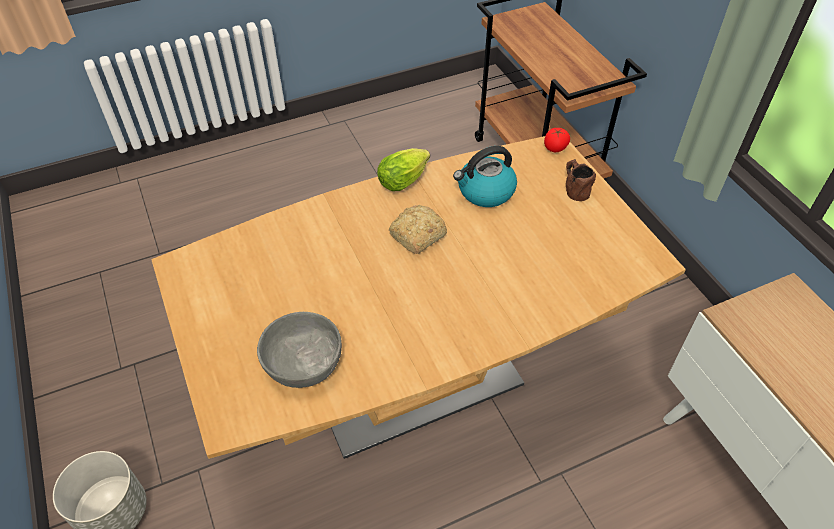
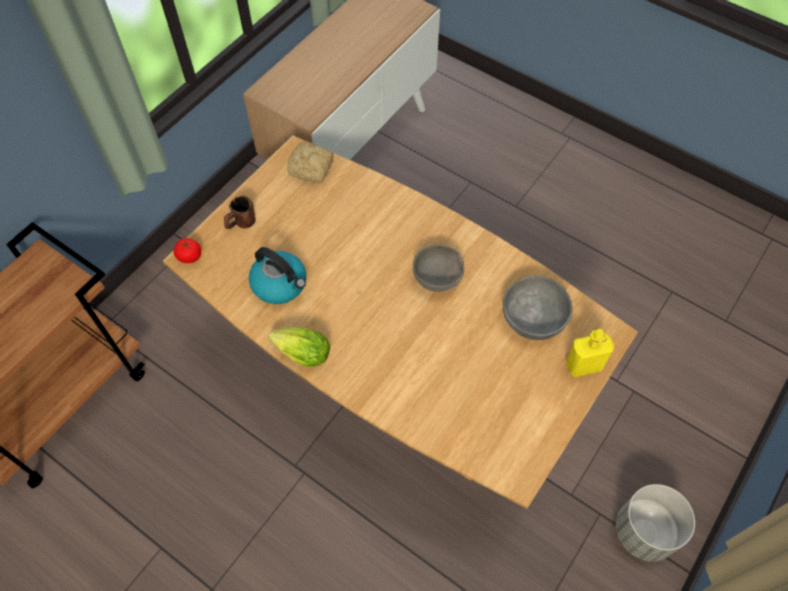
camera: 120 degrees left, 10 degrees up
(219, 375) = (583, 365): none -> yellow bottle
(408, 305) = (438, 280): none -> grey bowl
(416, 236) = (364, 309): bread -> bread (312, 169)

